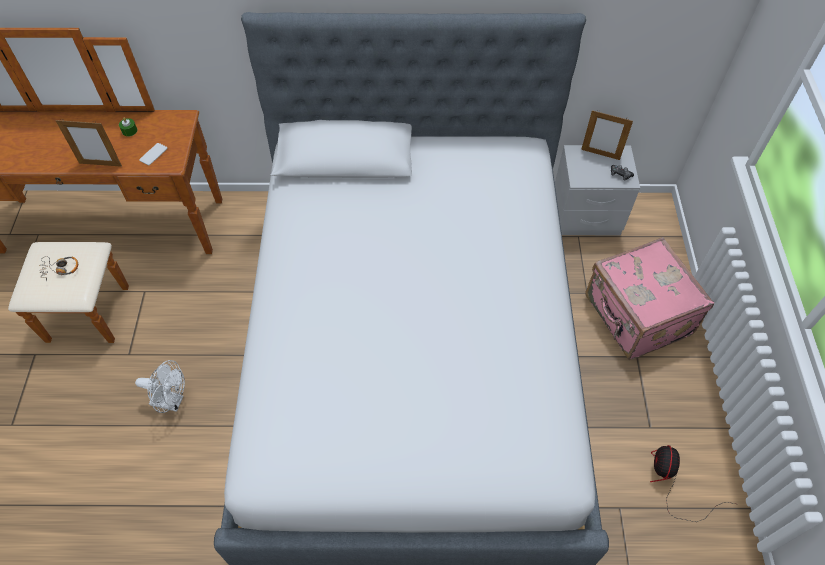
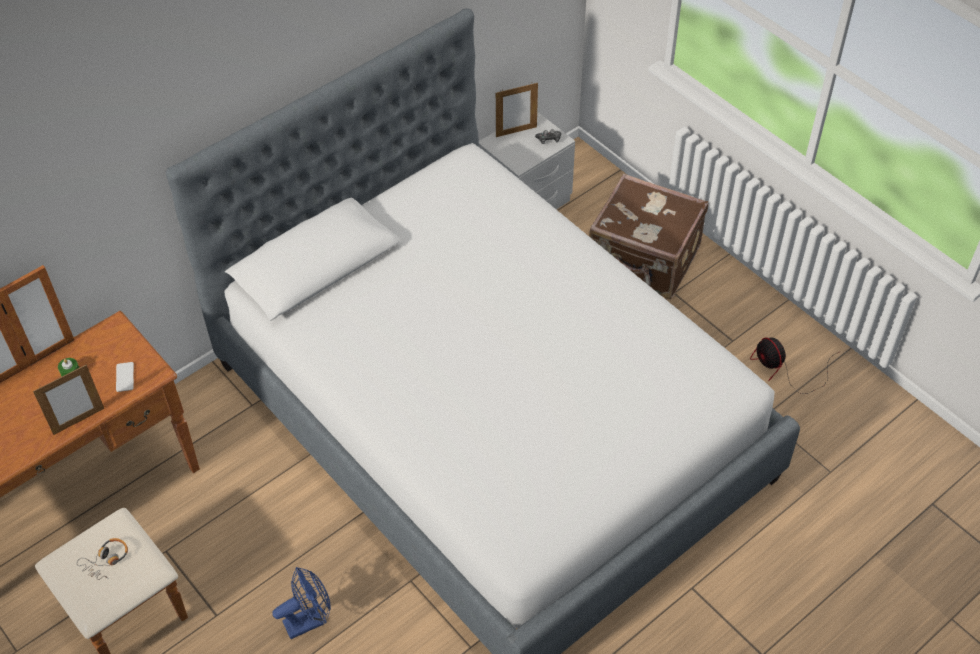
camera: 40 degrees left, 5 degrees down
(172, 401) = (309, 620): white fan -> blue fan
(636, 316) = (644, 261): pink suitcase -> brown suitcase

